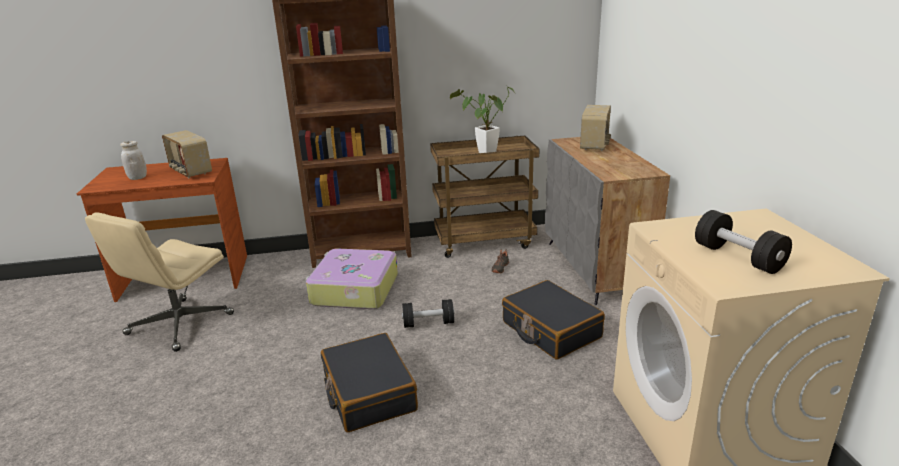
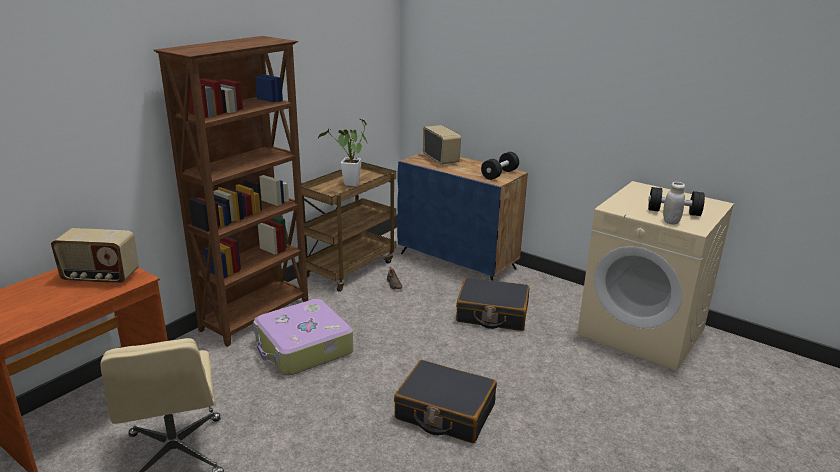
camera: 45 degrees left, 0 degrees up
(137, 178) = (41, 304): white jar -> white jar (670, 221)
(428, 323) = (407, 346): black dumbbell -> black dumbbell (499, 174)
(595, 268) = (458, 261): grey cabinet -> blue cabinet

